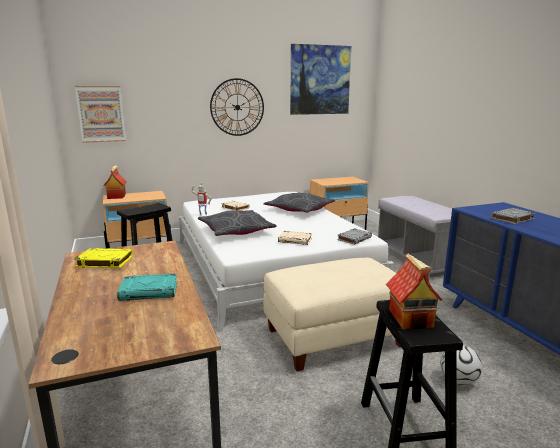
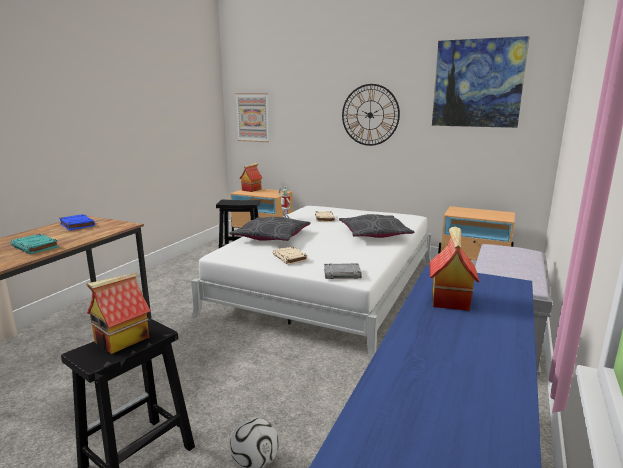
camera: 45 degrees right, 0 degrees up
(104, 261) = (77, 225): yellow book -> blue book
(334, 337) = (249, 363): beige ottoman -> none
(512, 219) = (449, 299): grey book -> toy house

